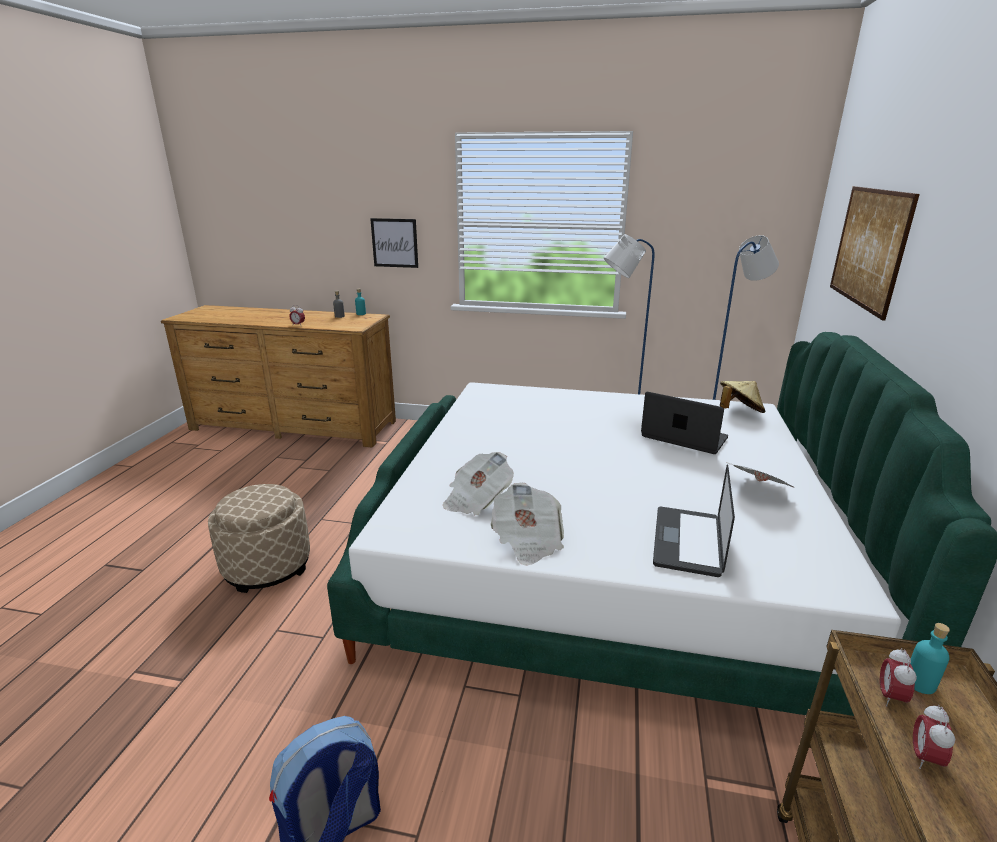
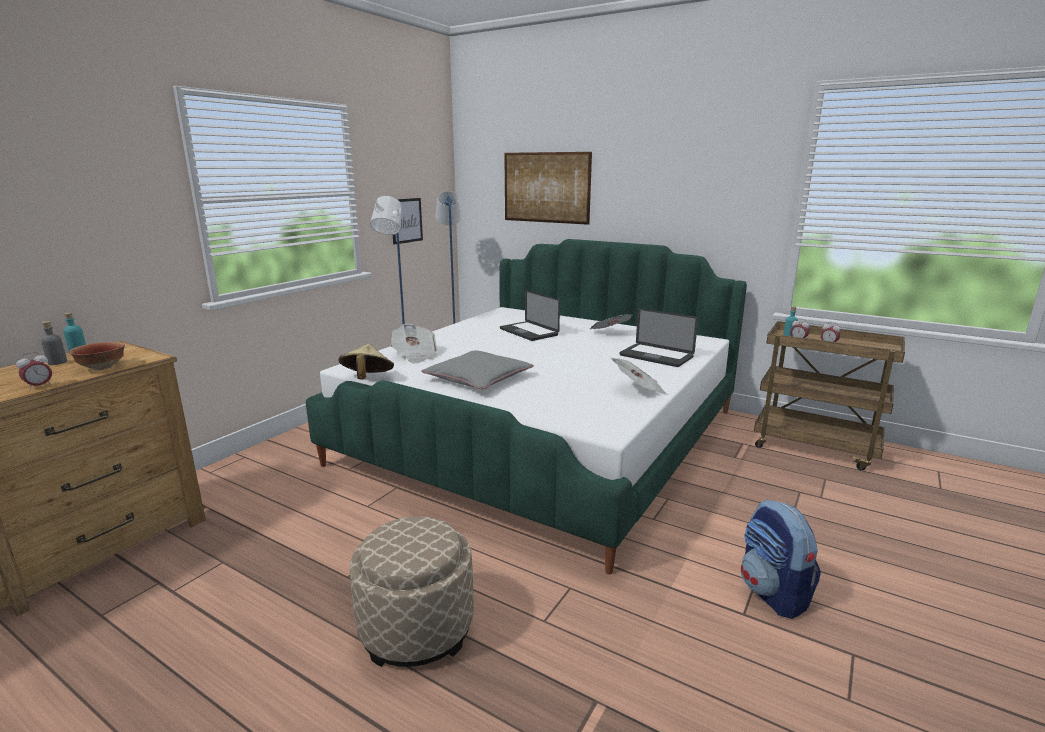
camera: 70 degrees left, 5 degrees down
(333, 325) = (102, 367): none -> bowl
(394, 243) = (106, 235): picture -> picture (406, 220)
(477, 500) = (573, 397): newspaper -> newspaper (415, 356)
(498, 442) = (478, 378): none -> grey pillow
(684, 438) = (528, 332): laptop -> laptop turned 90 degrees counterclockwise
(739, 412) = (505, 314): beige hat -> beige hat (367, 379)

